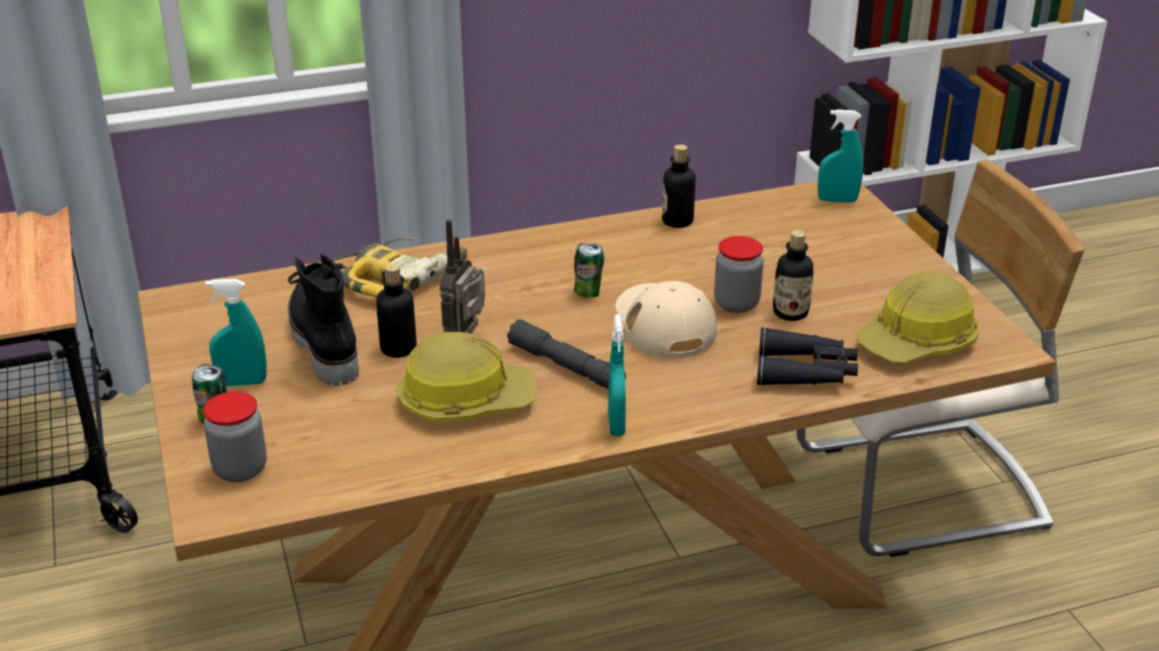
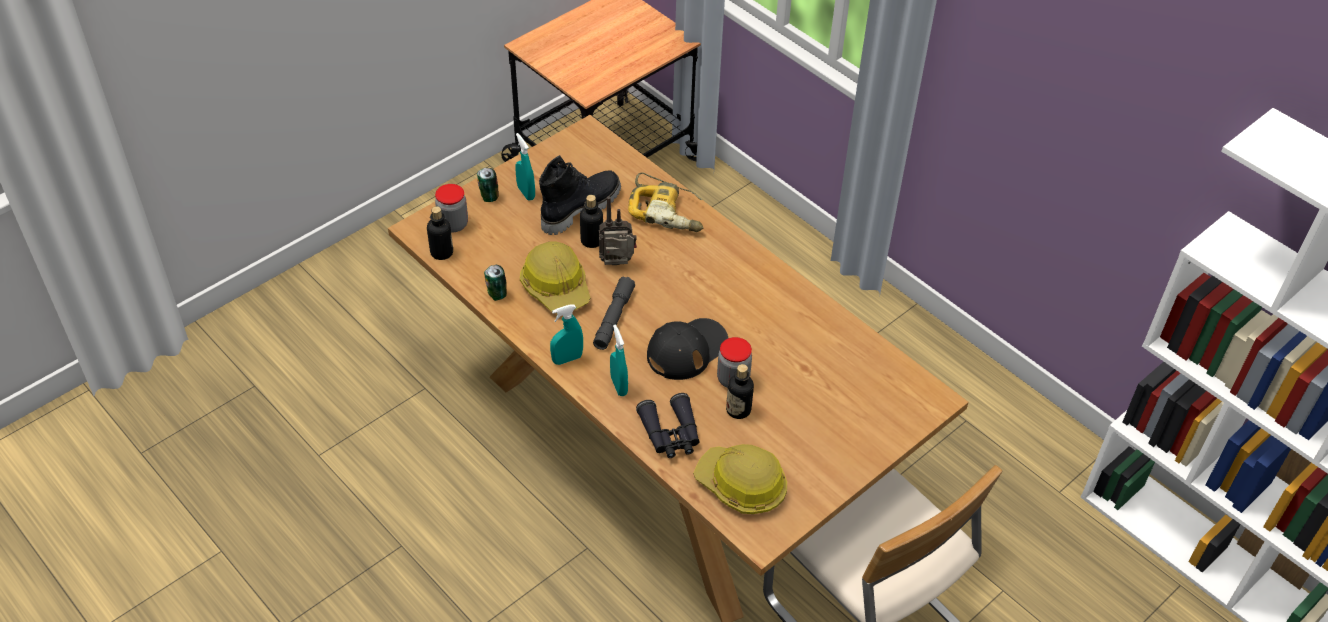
camera: 65 degrees right, 15 degrees up
(588, 292) = (702, 303): can -> can (496, 295)
(664, 323) = (687, 349): beige cap -> black cap
(677, 221) = (824, 320): bottle -> bottle (442, 252)
(837, 200) = (917, 401): turquoise spray bottle -> turquoise spray bottle (619, 386)

